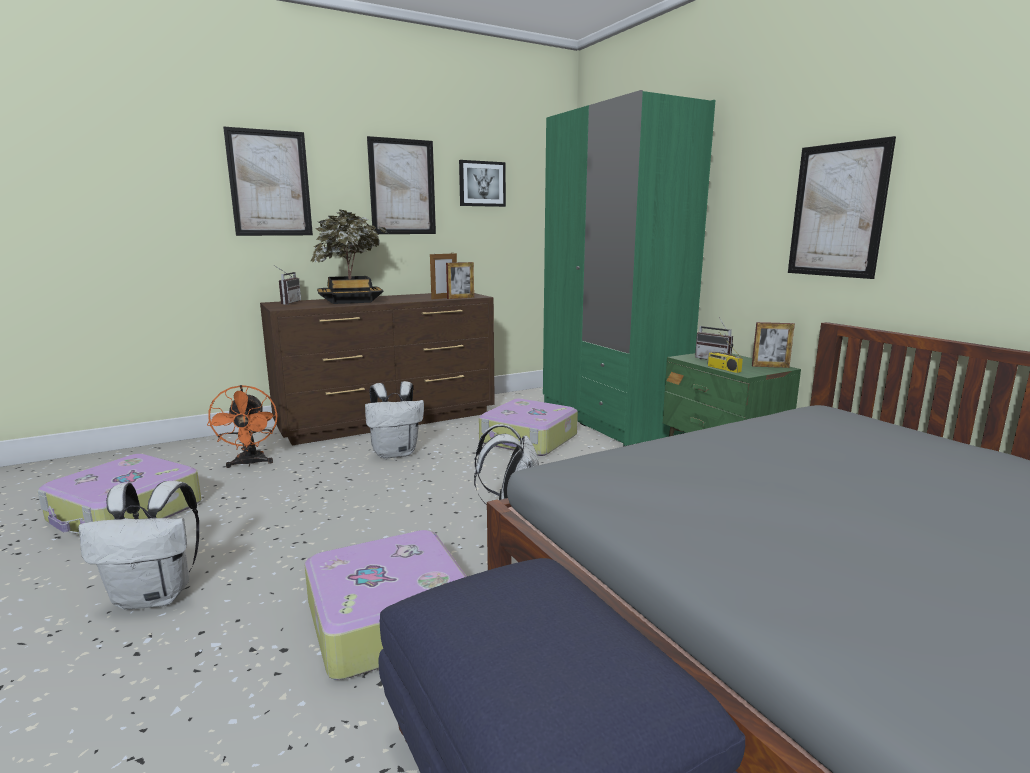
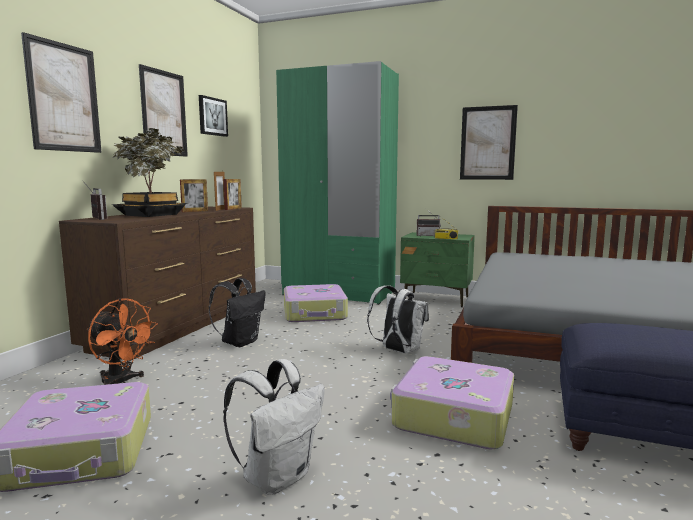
camera: 40 degrees left, 5 degrees down
(396, 453) = (240, 342): white backpack -> black backpack
(770, 366) = (460, 235): picture frame -> picture frame (195, 211)

